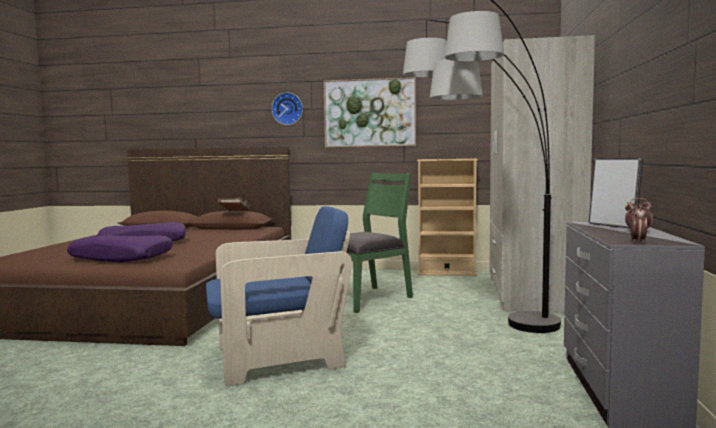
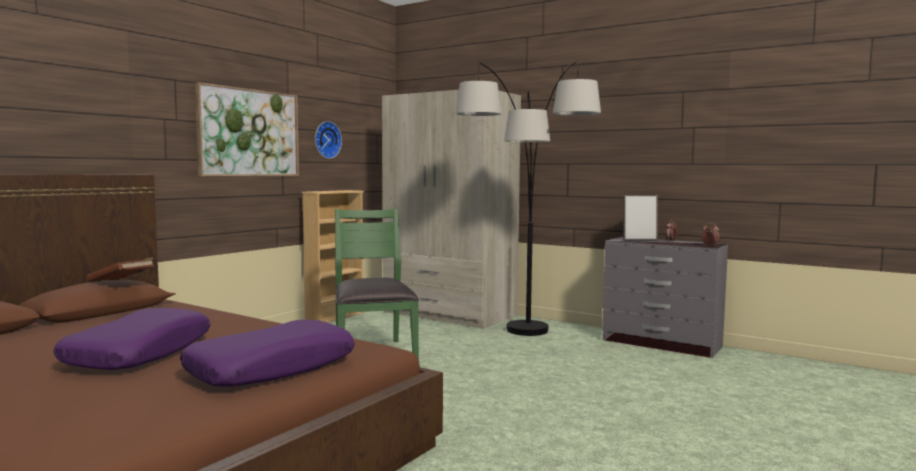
camera: 65 degrees left, 0 degrees up
(278, 359) = (528, 411): blue armchair -> none
(287, 109) = (144, 116): wall clock -> wall clock (326, 140)

